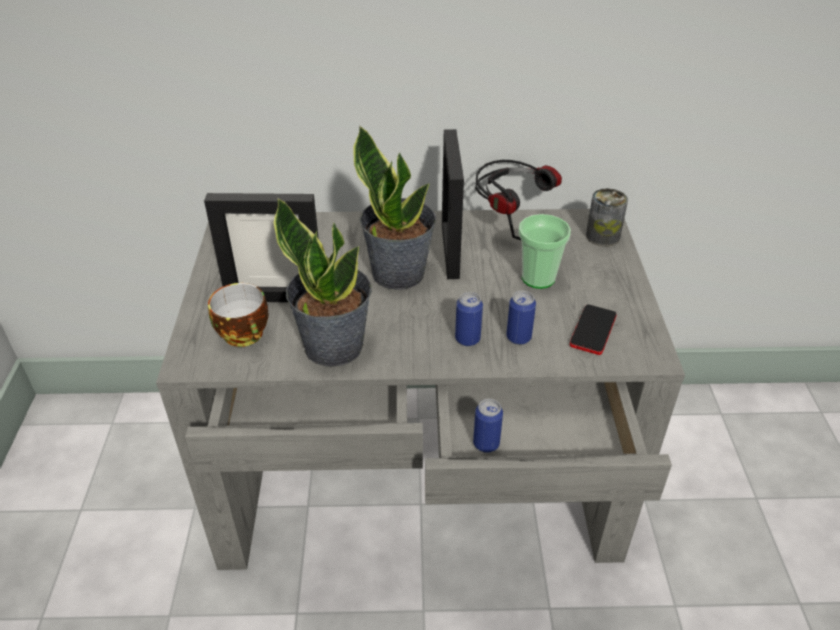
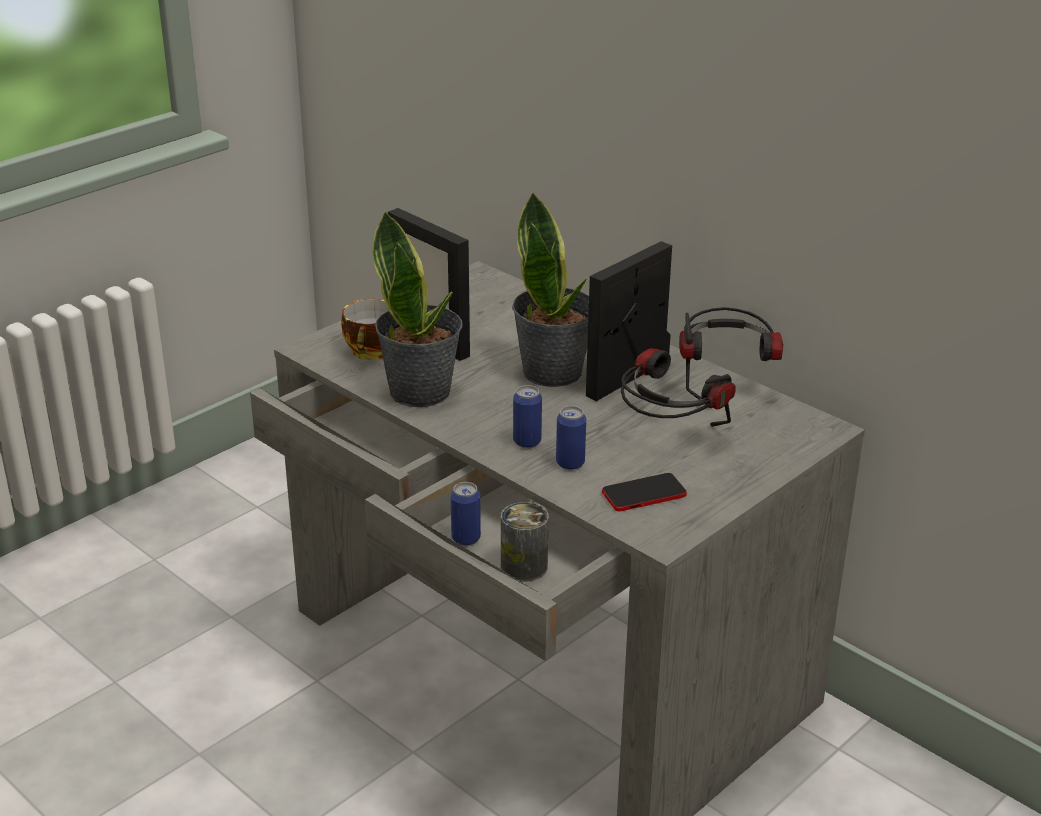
camera: 45 degrees right, 10 degrees down
(538, 278) = (667, 436): cup -> headphones
(602, 236) = (796, 439): can -> can (524, 567)

